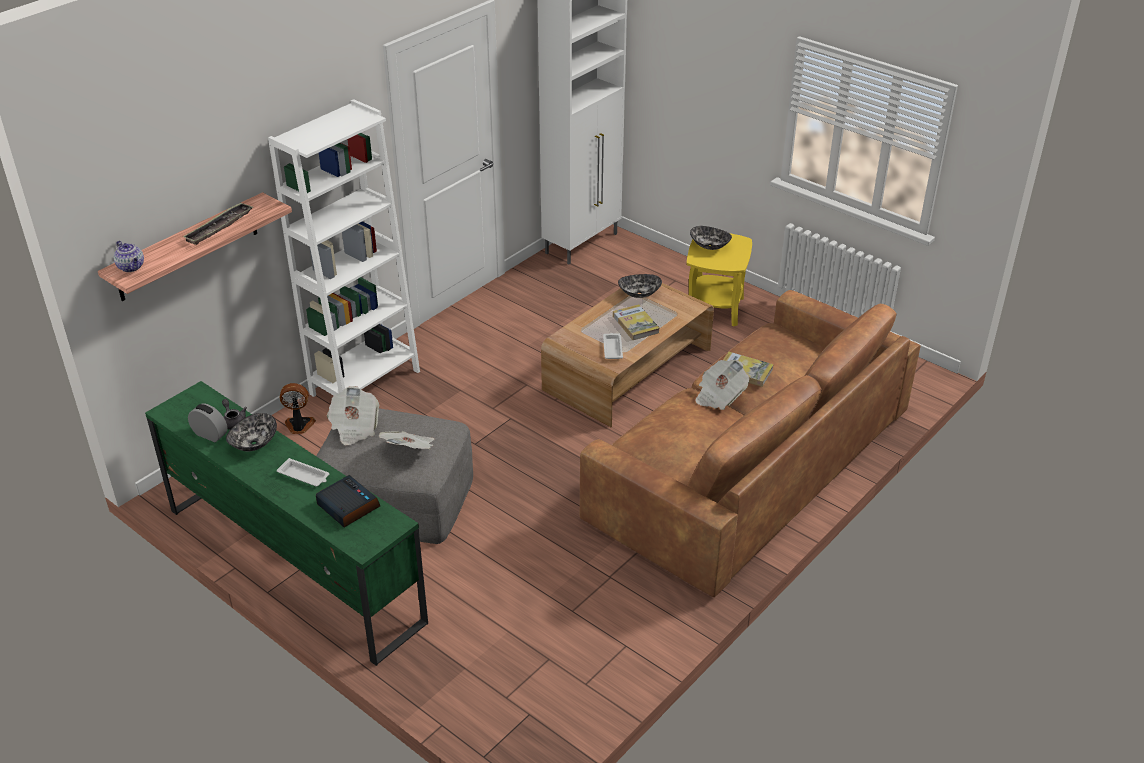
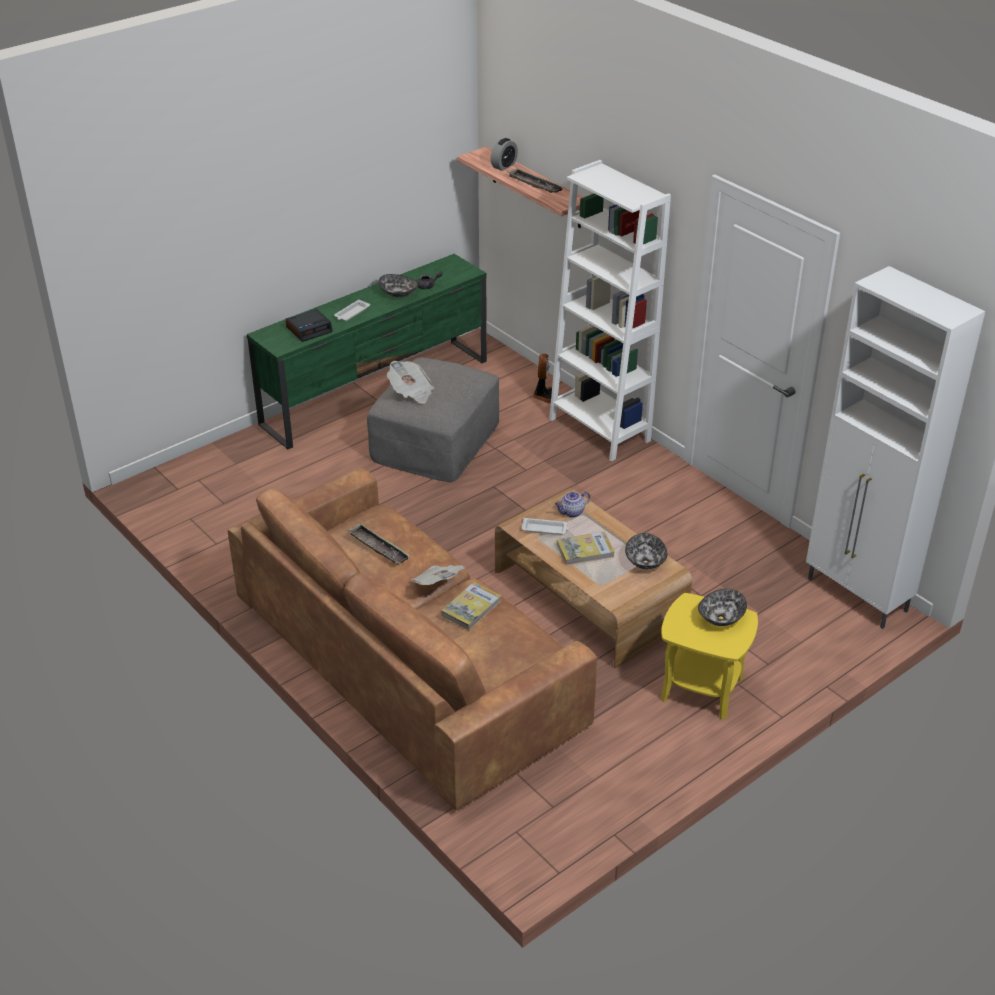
camera: 100 degrees right, 0 degrees up
(131, 267) = (485, 156): teapot -> teapot (571, 512)
(210, 434) = (416, 277): alarm clock -> alarm clock (504, 166)
(354, 427) = (451, 368): newspaper -> none
(684, 438) = (378, 547): none -> tray

